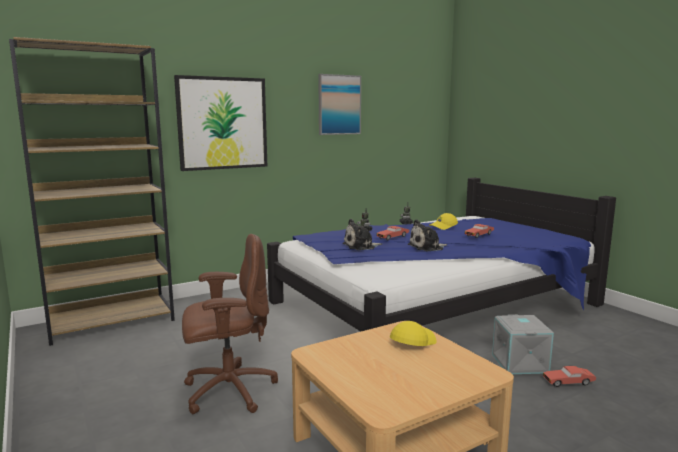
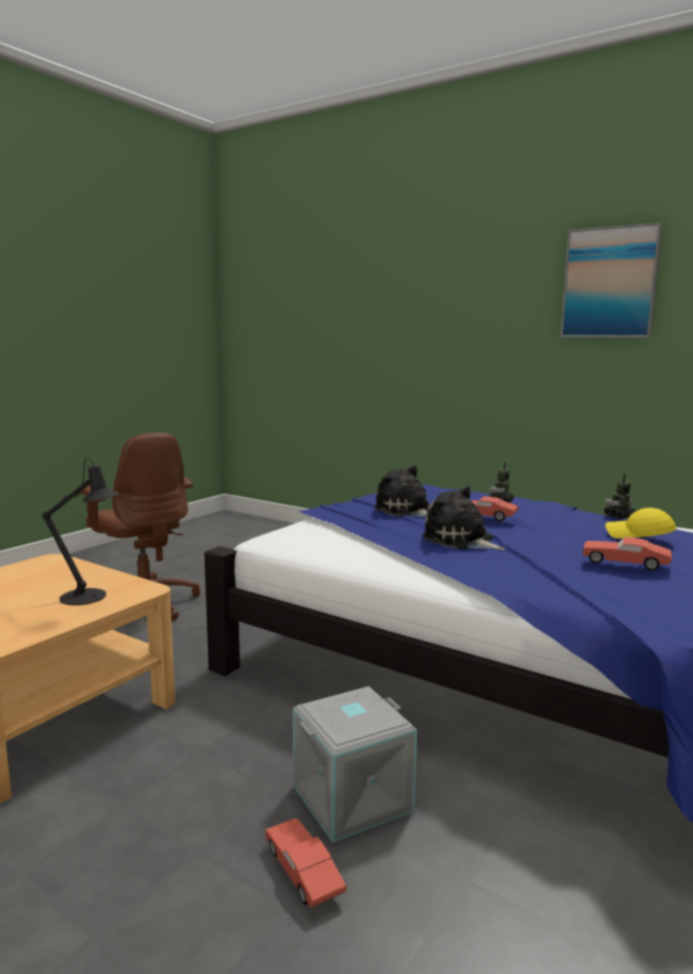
camera: 65 degrees right, 0 degrees up
(112, 322) = (263, 529): brown bookcase -> none
(222, 123) = (413, 318): picture -> none
(412, 342) = (89, 597): yellow cap -> black table lamp

